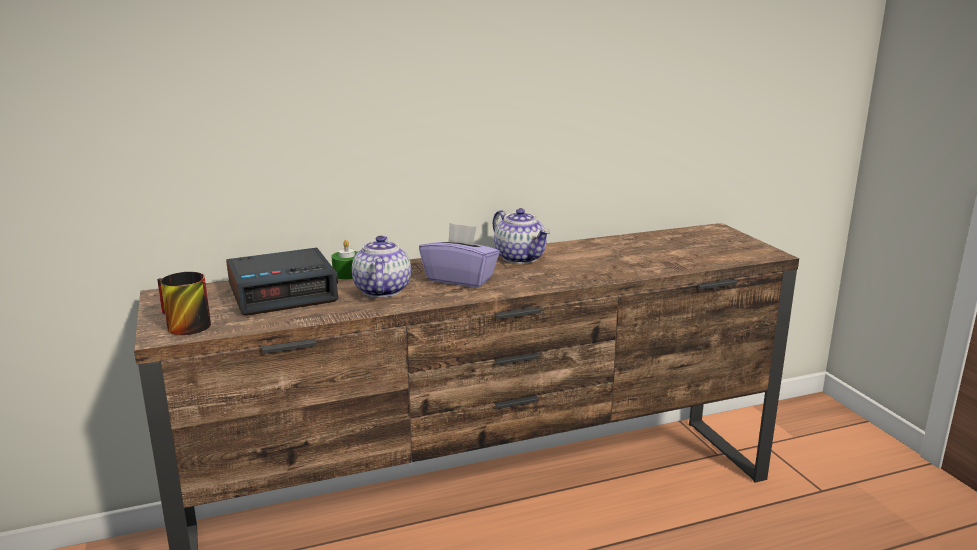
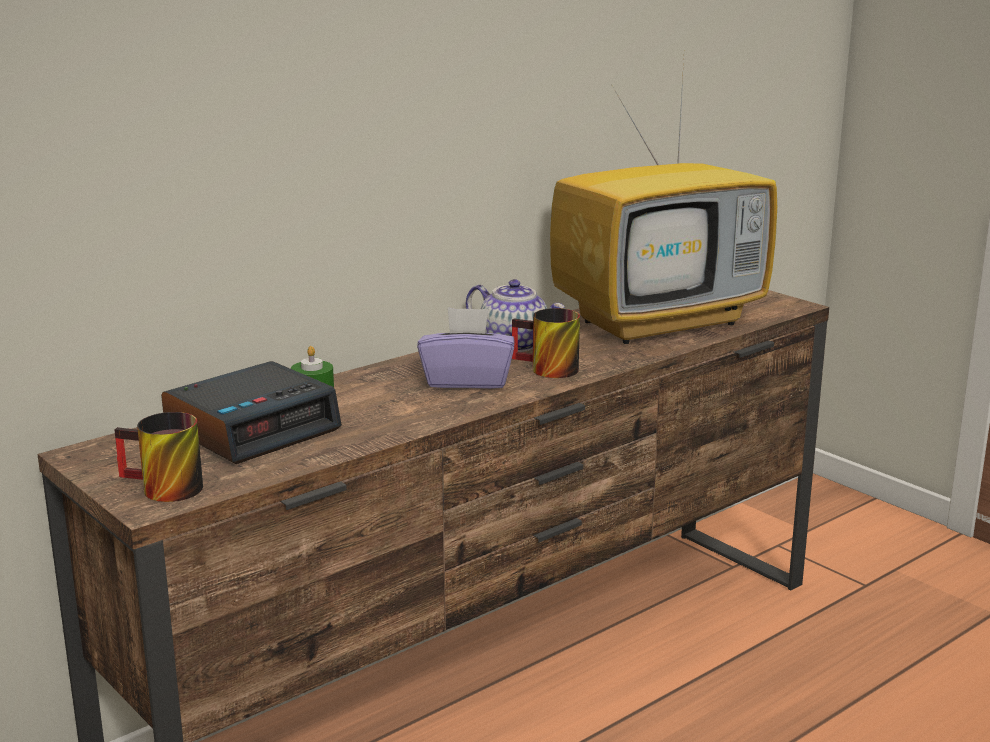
camera: 20 degrees left, 0 degrees up
(381, 290) = (381, 408): teapot -> none
(524, 278) = (545, 370): none -> mug
(647, 254) = (660, 321): none -> television

